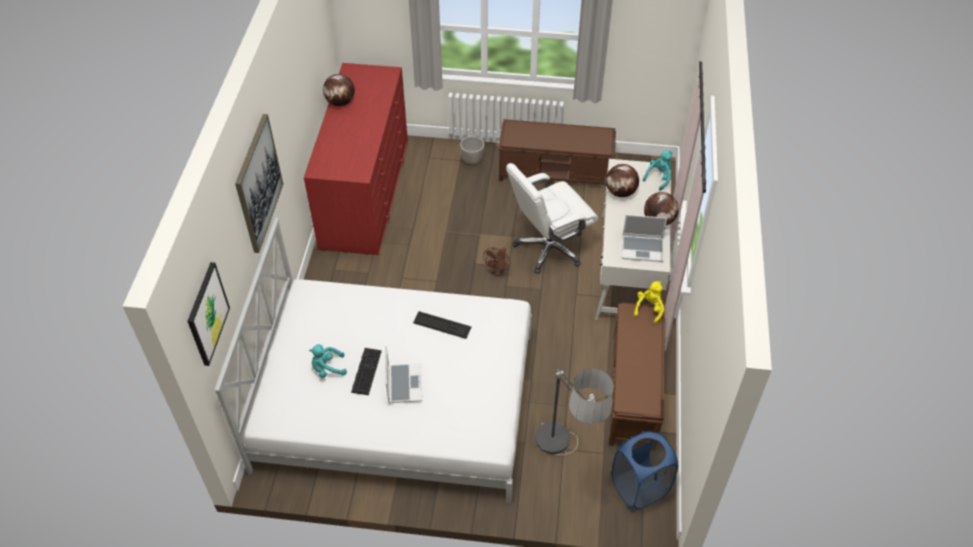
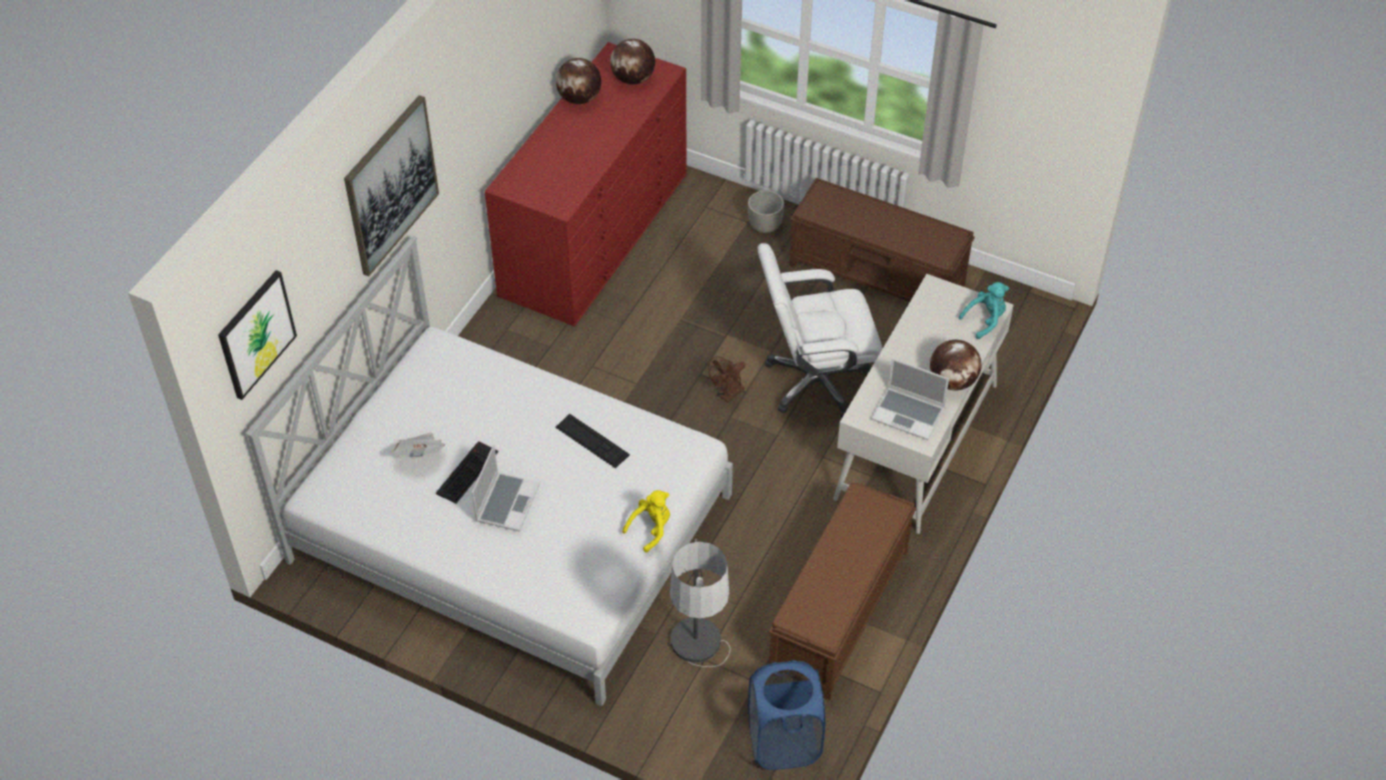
camera: 20 degrees right, 0 degrees up
(328, 368) = (420, 454): turquoise plush toy -> newspaper
(620, 192) = (918, 326): globe -> globe (633, 79)
(649, 309) = (890, 502): yellow plush toy -> yellow plush toy (651, 529)

